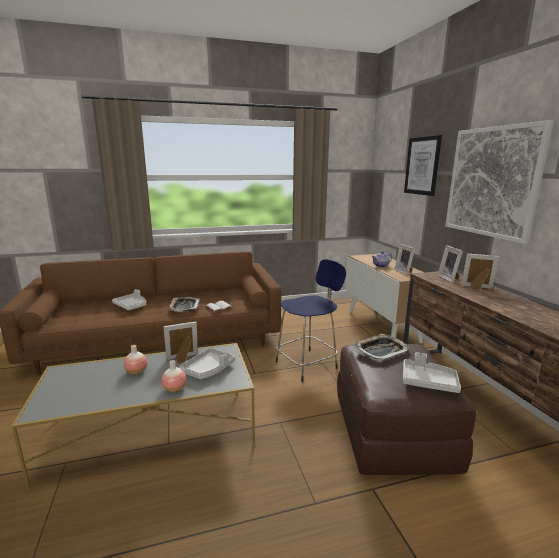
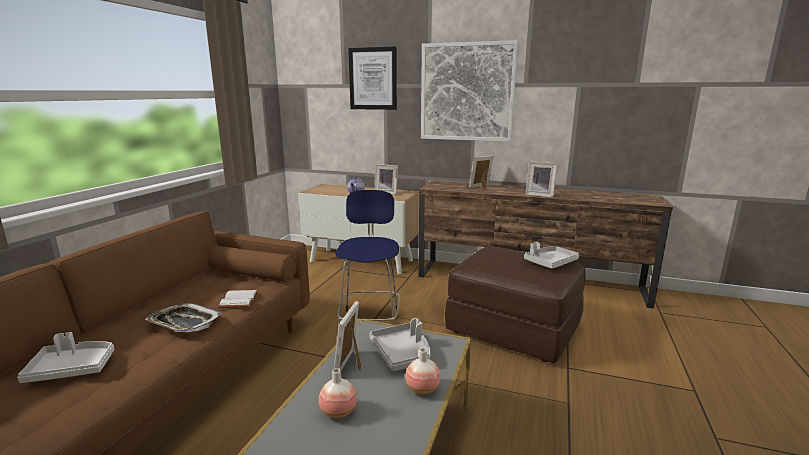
camera: 55 degrees left, 0 degrees up
(381, 351) = (487, 259): tray -> none
(449, 278) = (451, 185): picture frame -> picture frame (540, 195)

